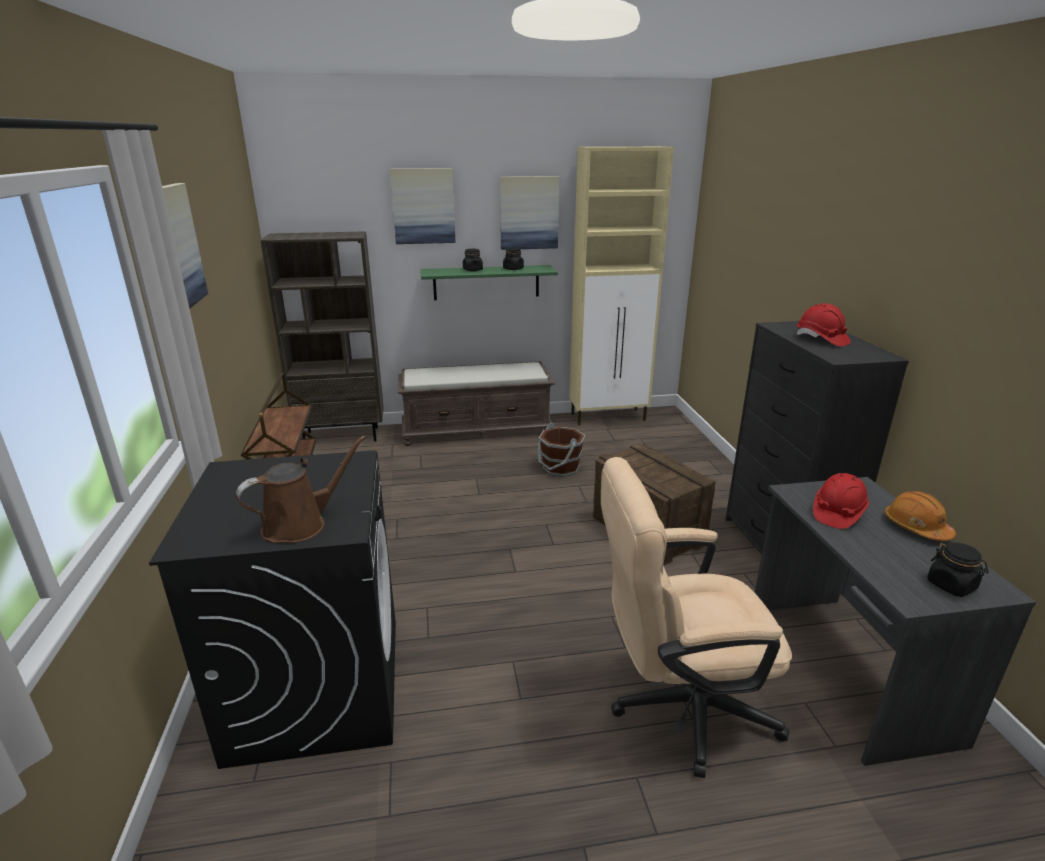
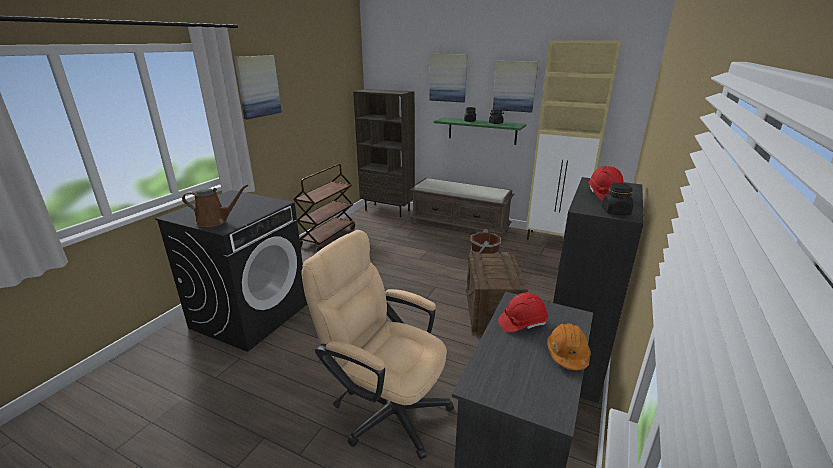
camera: 35 degrees right, 0 degrees up
(951, 585) = (522, 395): black jar -> black jar (616, 212)

